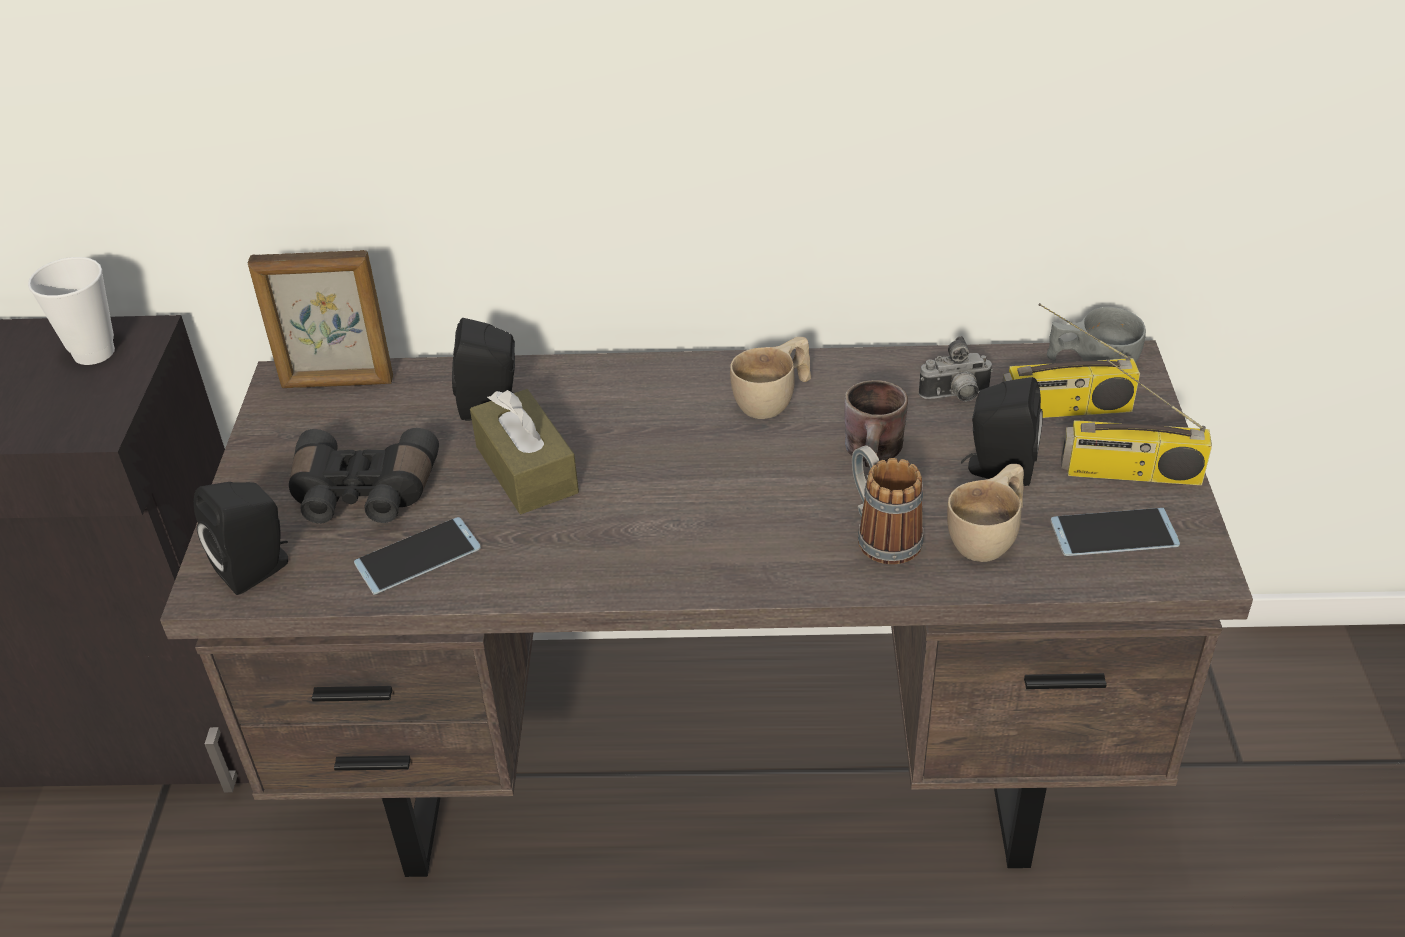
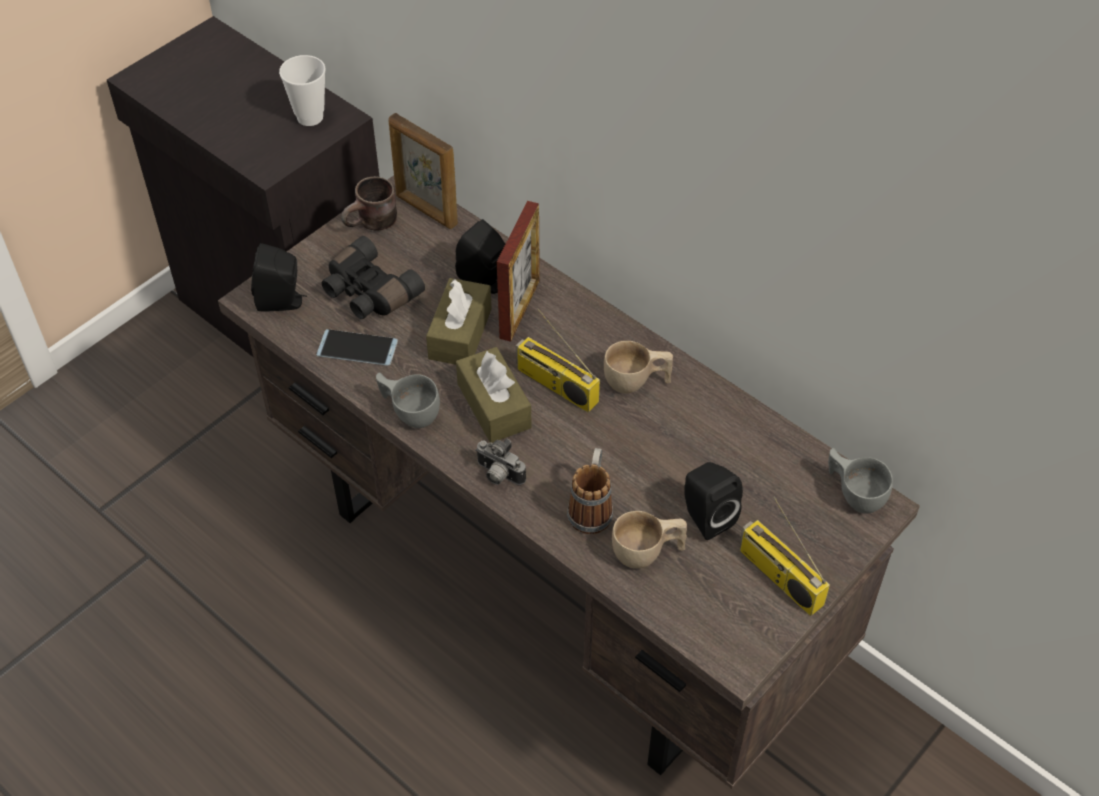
camera: 40 degrees right, 10 degrees up
(562, 577) = (409, 411): none -> grey cup
(565, 410) = (519, 309): none -> picture frame
(653, 511) = (494, 406): none -> brown tissue box
(878, 456) = (649, 459): brown mug -> brown mug (373, 225)
(955, 397) = (742, 454): camera -> camera (498, 475)
(1065, 410) = (795, 510): radio -> radio (555, 385)
(1114, 533) = (718, 604): phone -> none

